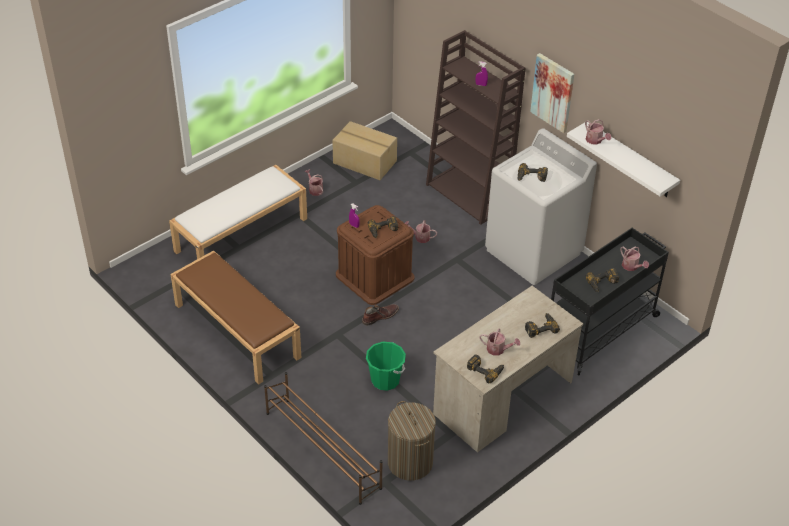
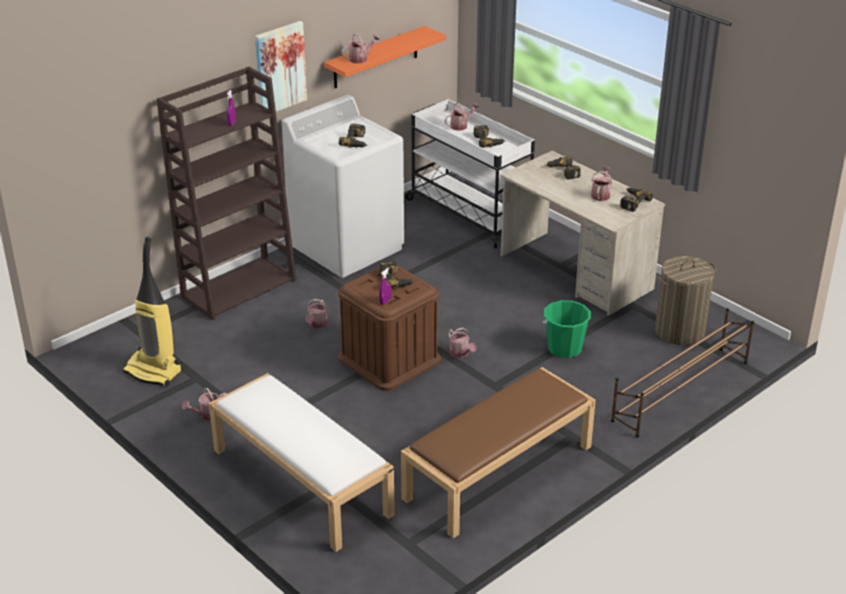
camera: 90 degrees left, 10 degrees down
(364, 162) = (154, 371): cardboard box -> vacuum cleaner
(380, 316) = (460, 354): brown boot -> watering can
(600, 330) = (468, 213): black cart -> white cart
(630, 160) = (375, 57): white shelf -> orange shelf

